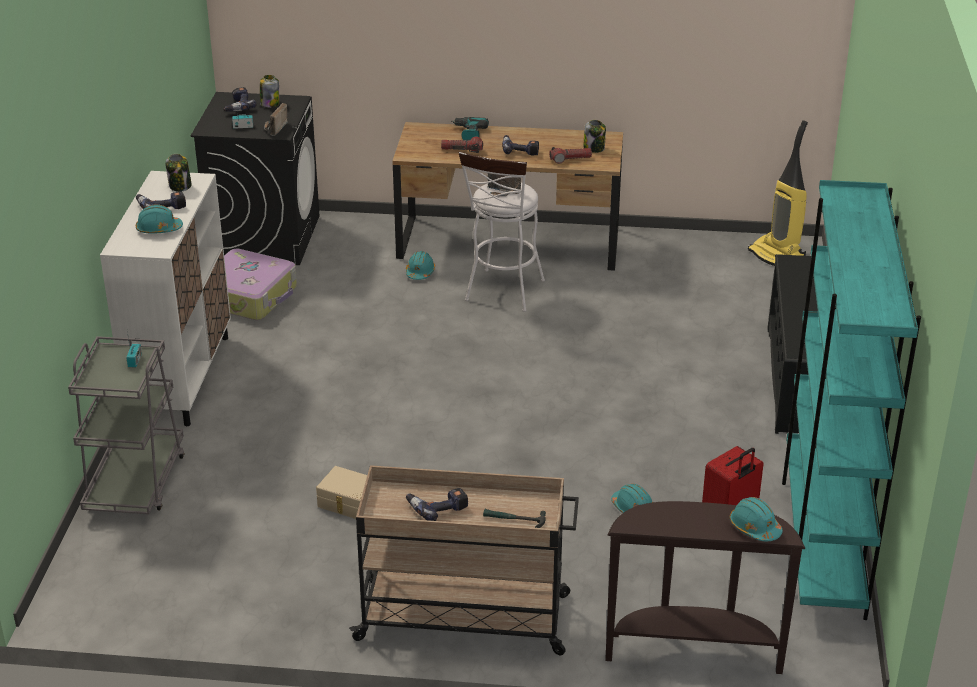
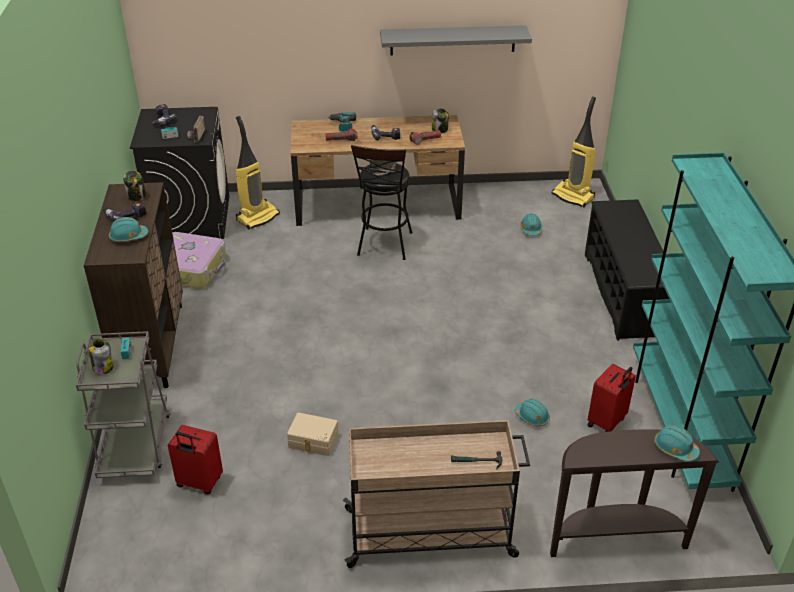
camera: 10 degrees left, 5 degrees up
(181, 377) = (152, 345): white cabinet -> brown cabinet
(201, 532) = (199, 483): none -> red suitcase
(269, 104) = (186, 116): jar -> jar (103, 367)
(349, 244) = (257, 217): none -> vacuum cleaner
(420, 272) = (317, 235): turquoise hard hat -> turquoise hard hat (531, 229)
(437, 507) = (411, 458): power drill -> none
(502, 294) = (384, 247): white stool -> black stool
(619, 33) = (452, 40): none -> grey shelf

